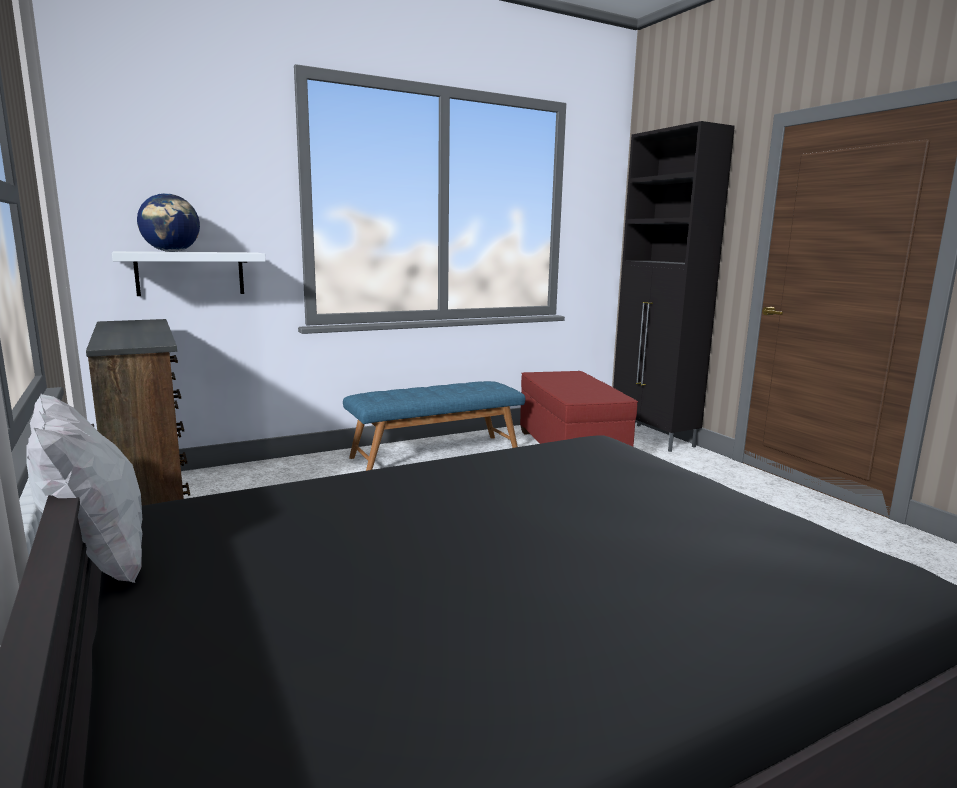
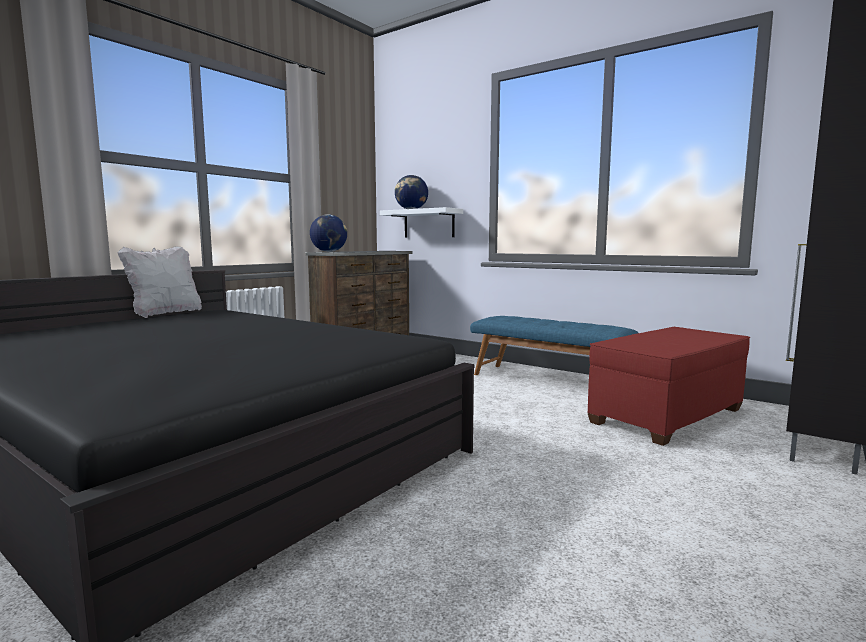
camera: 65 degrees right, 5 degrees down
(122, 343) = (329, 251): none -> globe

